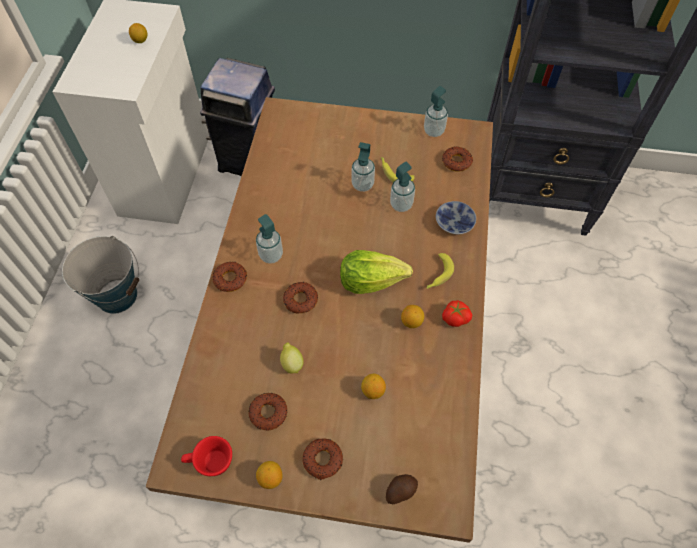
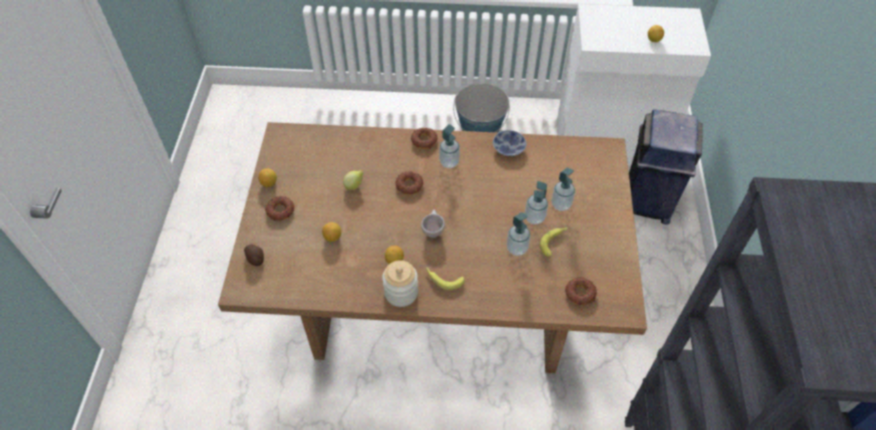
camera: 85 degrees right, 5 degrees down
(210, 463) = (281, 150): red cup -> none
(268, 413) = (315, 176): donut -> none
(371, 280) = (432, 230): lettuce -> beige cup
(433, 131) = (617, 273): soap dispenser -> soap dispenser (561, 204)
(453, 224) = (501, 291): bowl -> bowl (507, 147)
(455, 317) = (401, 292): tomato -> jar

